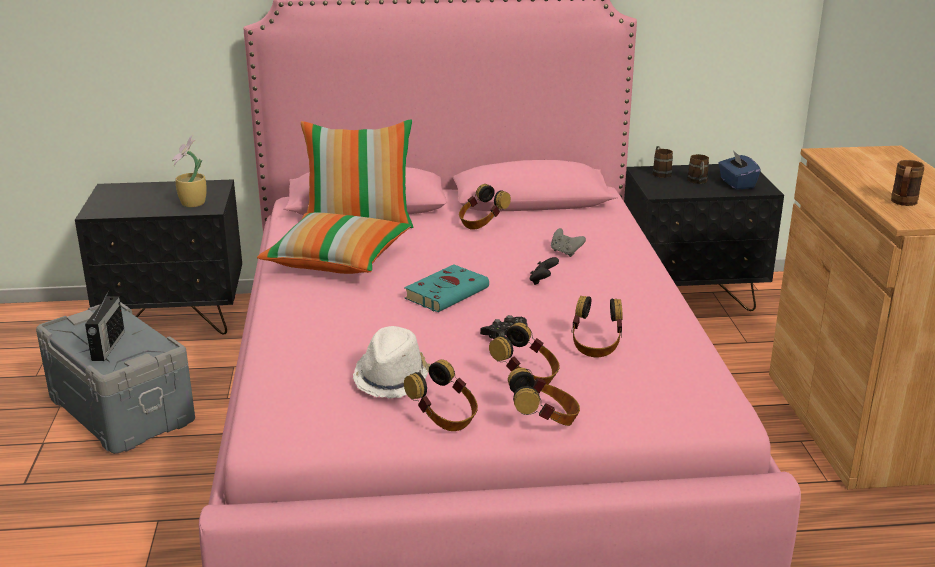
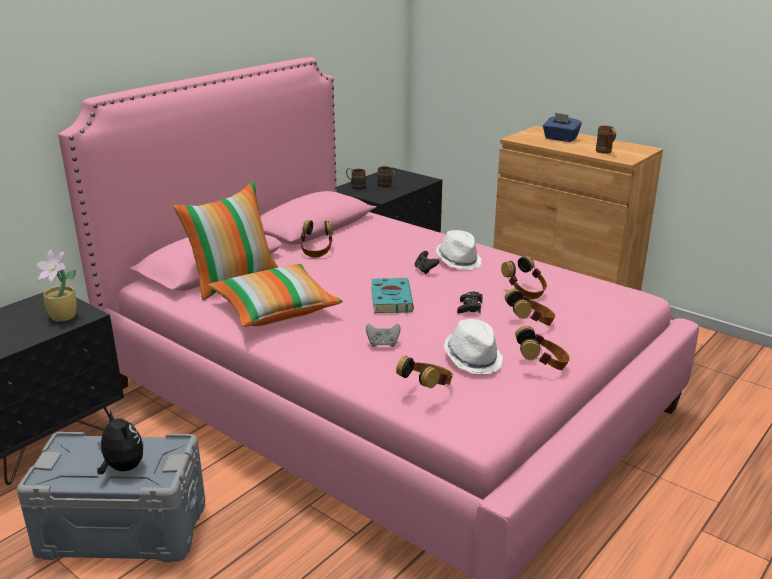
camera: 45 degrees left, 0 degrees up
(107, 346) = (122, 468): radio -> plush toy
(544, 421) = (586, 341): headphones -> headphones (427, 389)
(565, 252) = (401, 249): grey game controller -> grey game controller (383, 344)
(599, 286) = (458, 261): none -> white hat
(736, 183) = (408, 180): blue tissue box -> blue tissue box (560, 138)

